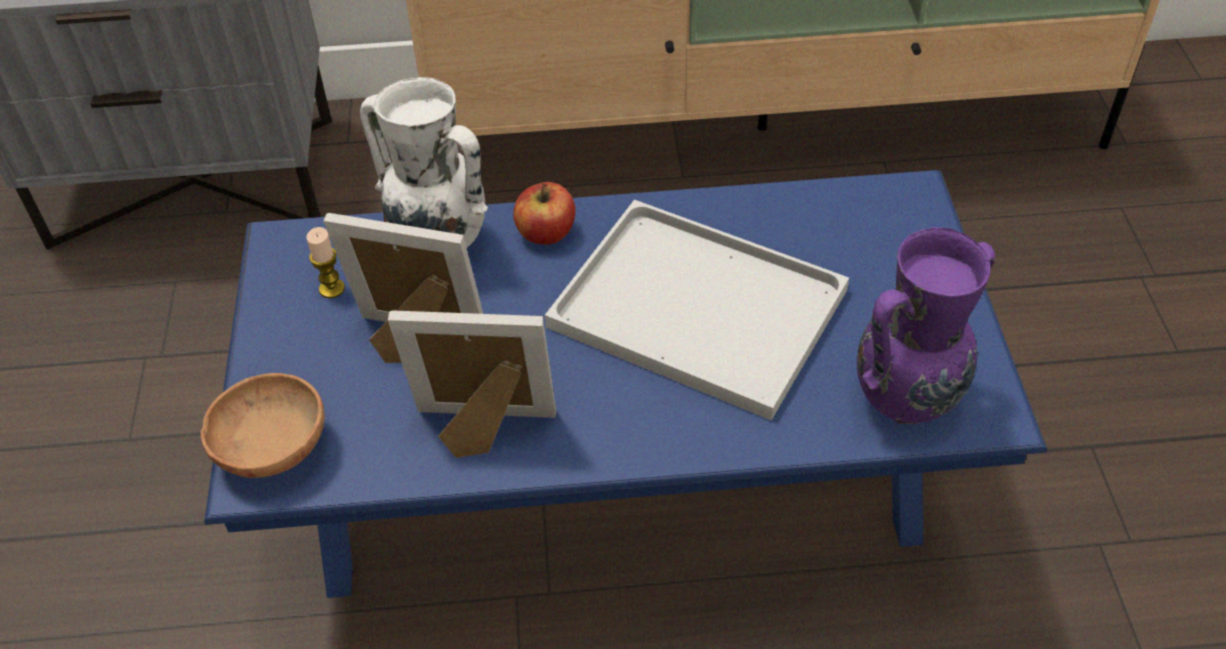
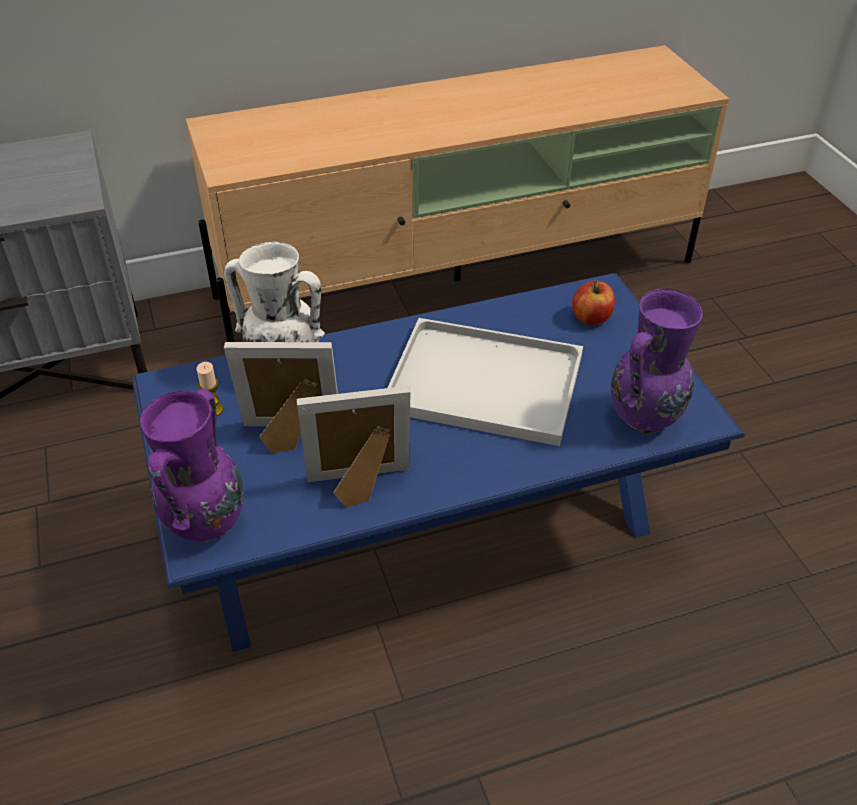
camera: 15 degrees left, 5 degrees down
(272, 448) = (204, 525): brown bowl -> purple vase
(546, 233) = (360, 349): apple -> apple (591, 318)

